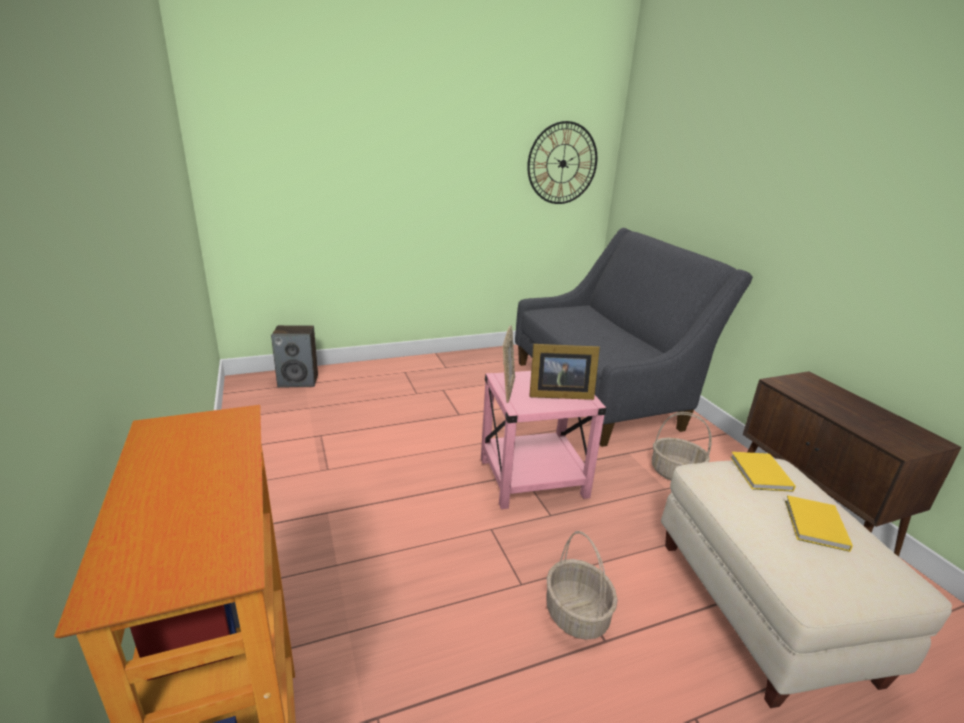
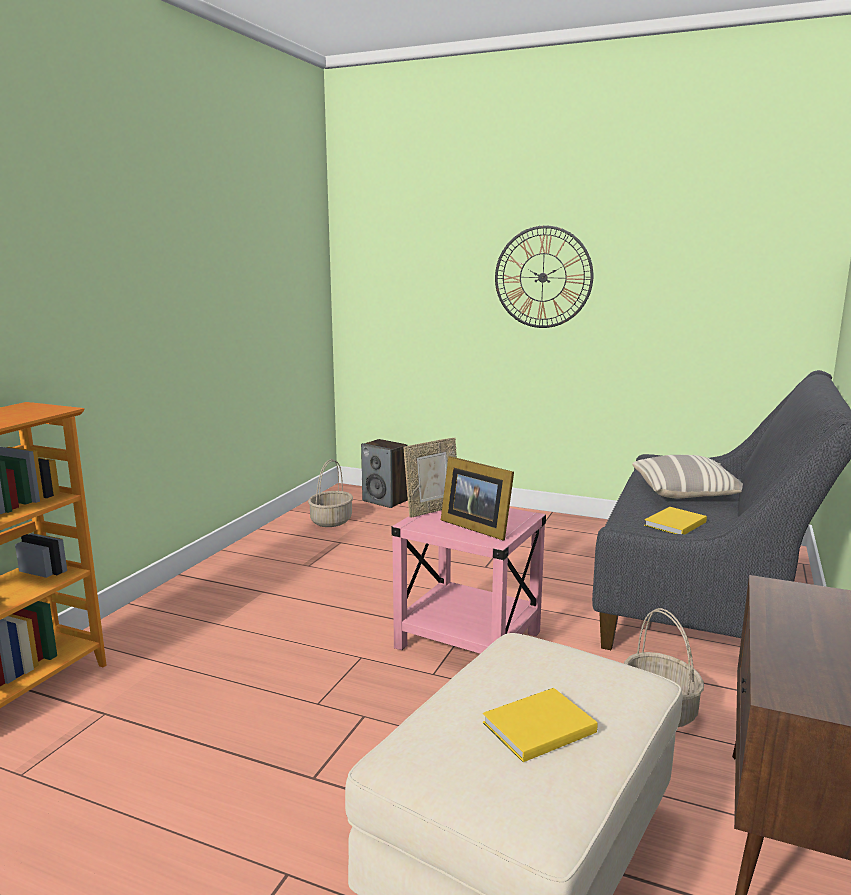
camera: 45 degrees right, 10 degrees down
(562, 163) = (743, 279): wall clock -> wall clock (543, 277)
(575, 614) = (323, 747): basket -> basket (331, 521)
(584, 324) = (686, 493): none -> pillow
(760, 474) = (582, 669): yellow book -> yellow book (673, 524)

